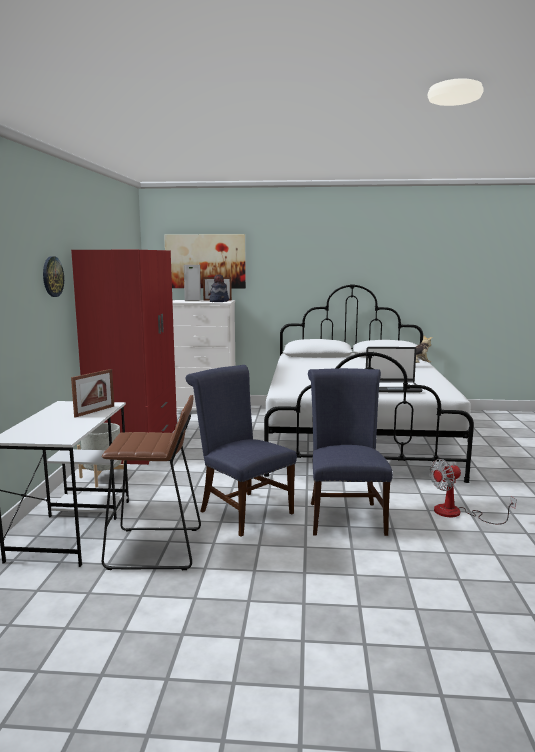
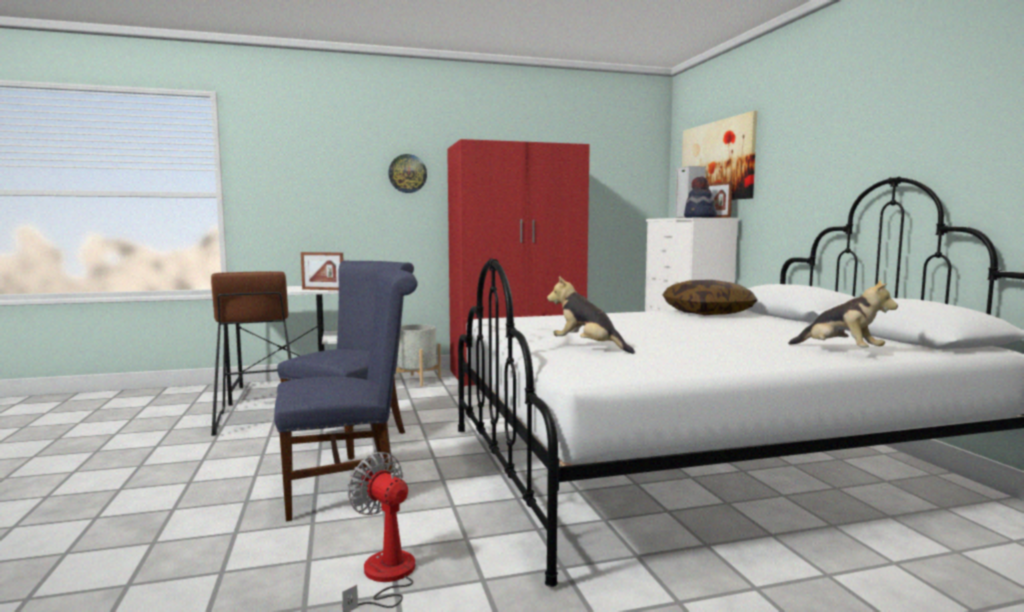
camera: 70 degrees right, 5 degrees down
(302, 362) = (707, 313): none -> pillow
(392, 388) = (588, 347): laptop -> plush toy

